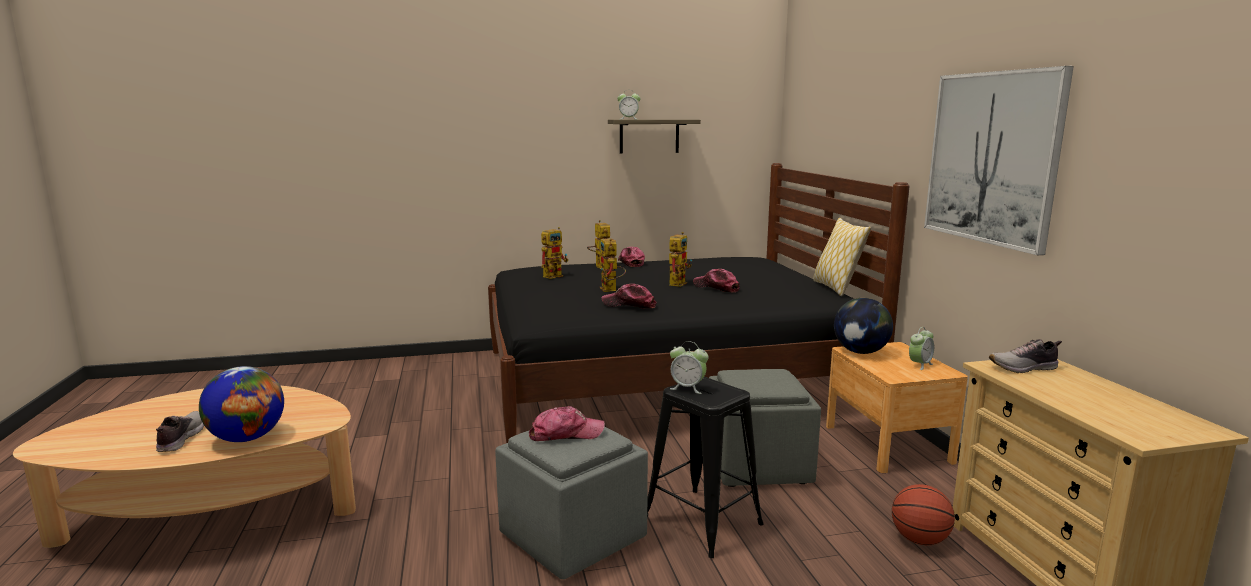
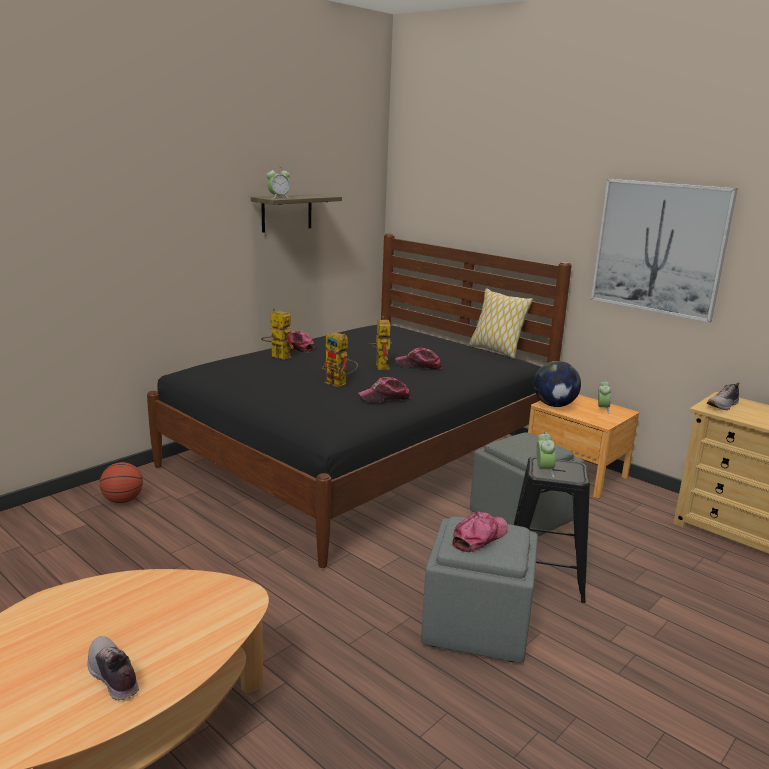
camera: 35 degrees left, 5 degrees up
(247, 438) = (193, 645): globe -> none
(555, 275) = (253, 374): toy robot -> none
(688, 388) = (543, 470): alarm clock -> alarm clock turned 75 degrees counterclockwise
(919, 540) = (672, 541): basketball -> basketball (123, 500)

